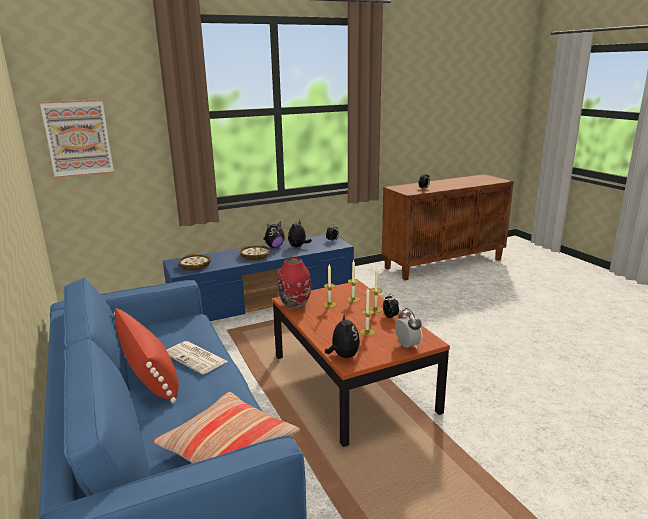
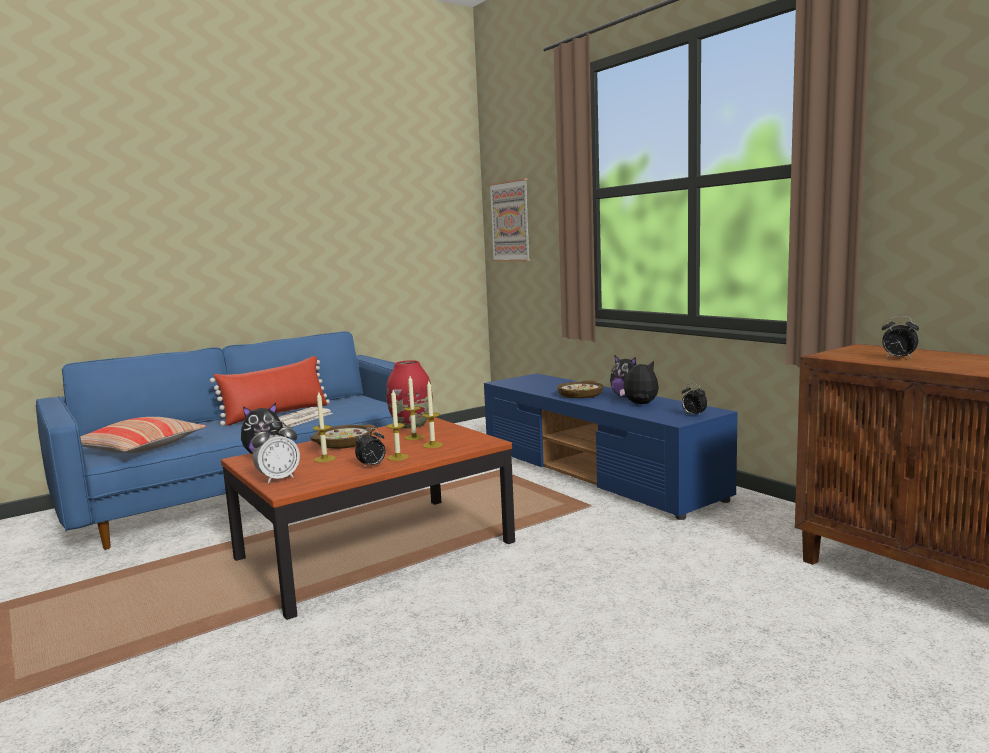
camera: 80 degrees right, 10 degrees down
(194, 265) = (526, 382): bowl -> bowl (343, 442)

